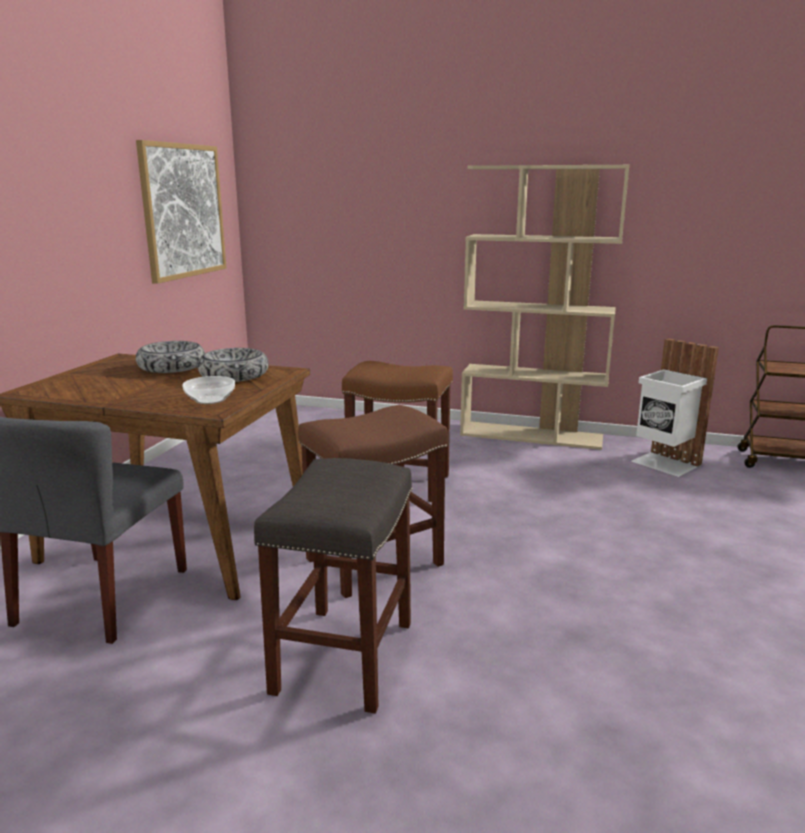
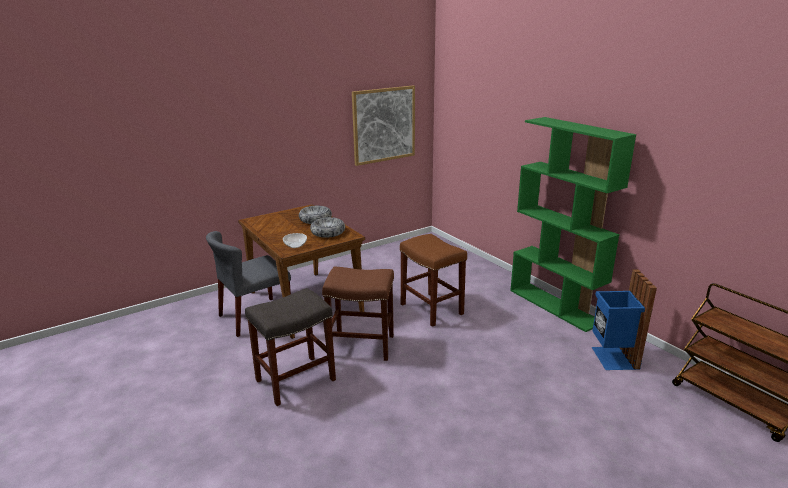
camera: 40 degrees right, 5 degrees up
(532, 435) = (555, 306): beige bookcase -> green bookcase
(664, 464) = (612, 358): white trash can -> blue trash can

